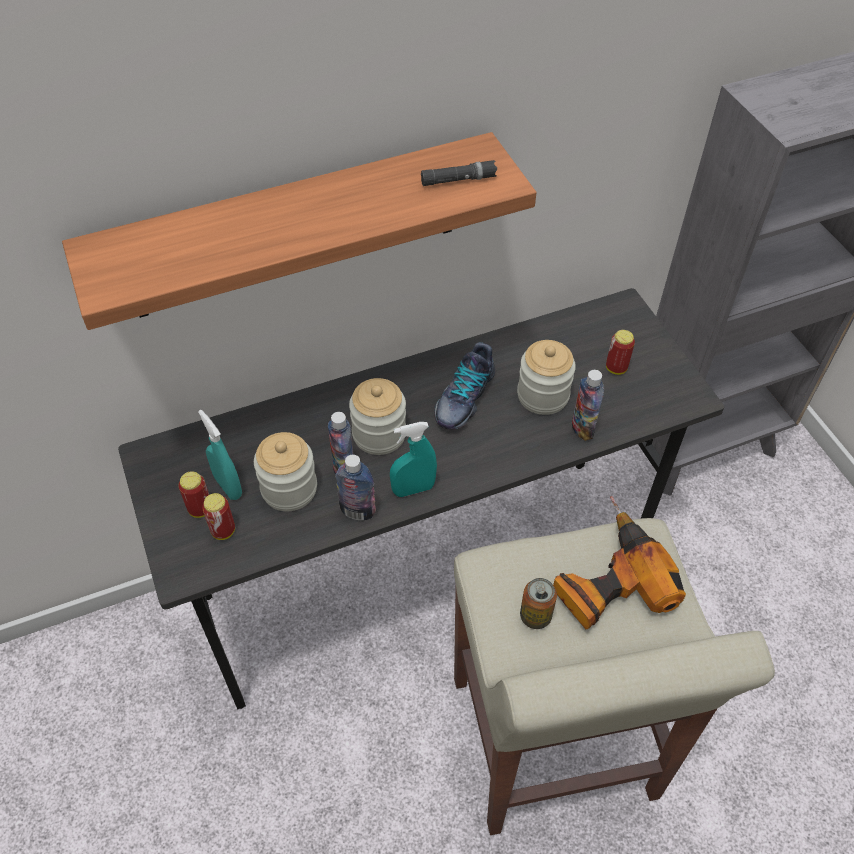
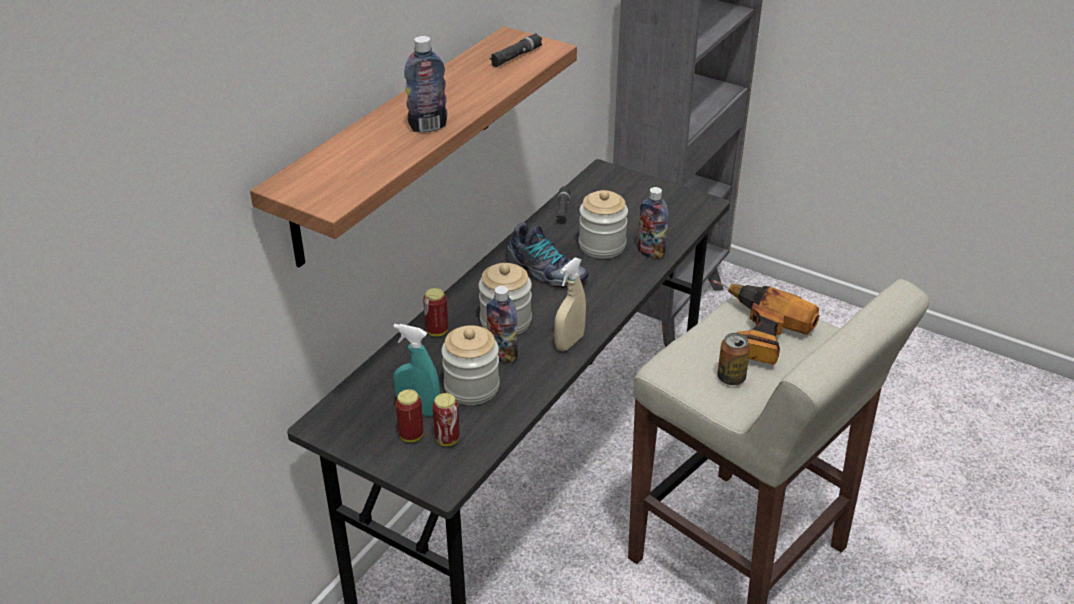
camera: 35 degrees left, 15 degrees down
(357, 511) = (542, 375): bottle -> bottle (428, 126)
(413, 489) = (569, 342): turquoise spray bottle -> beige spray bottle
(463, 397) = (545, 271): shoe -> shoe turned 45 degrees counterclockwise
(544, 333) = (562, 209): none -> black flashlight
(616, 368) = (635, 209): can -> can (437, 331)

